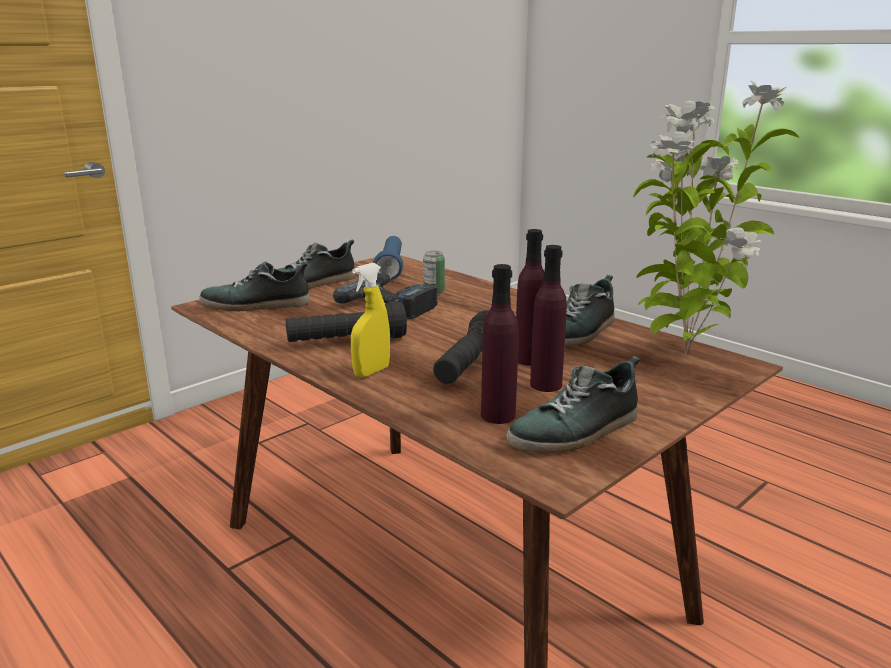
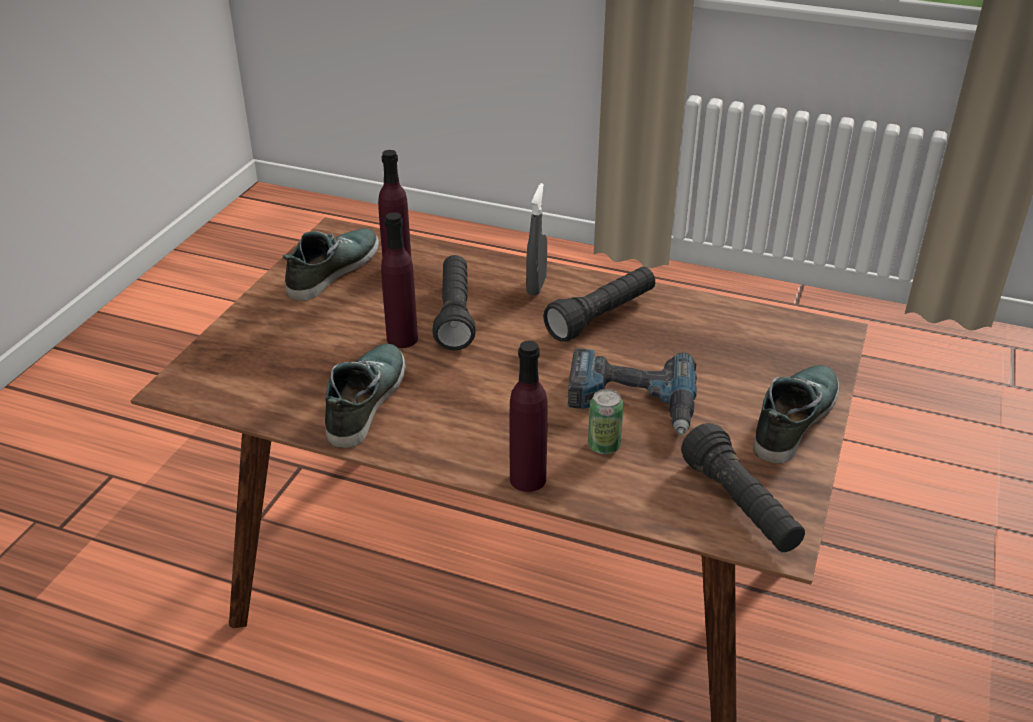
camera: 155 degrees right, 15 degrees up
(256, 304) = (782, 351): shoe -> none
(371, 371) = (536, 286): yellow spray bottle -> grey spray bottle
(391, 268) = (740, 506): blue flashlight -> black flashlight
(546, 384) = (372, 310): purple bottle -> purple bottle (528, 479)
(683, 352) = (239, 393): potted plant -> none

